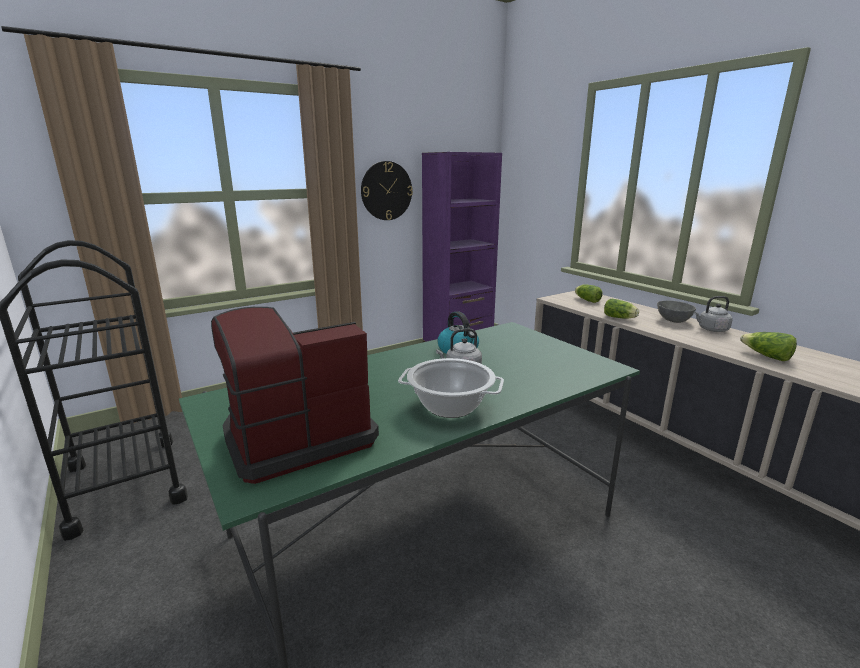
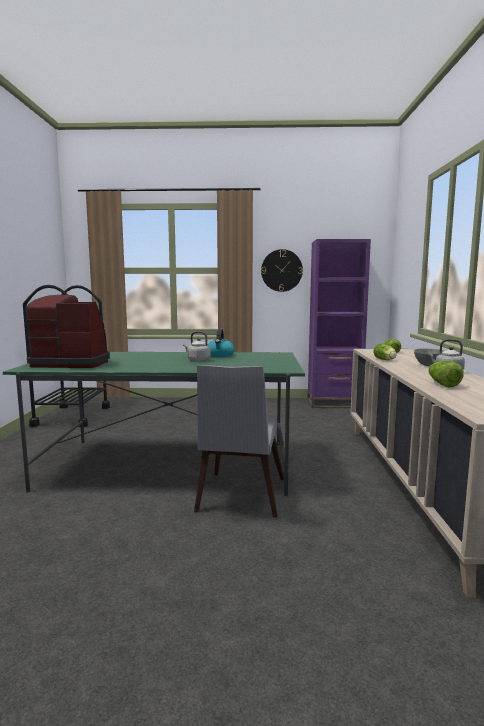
camera: 35 degrees right, 10 degrees down
(451, 406) = (155, 366): cooking pot -> none
(575, 544) = (239, 497): none -> grey chair

